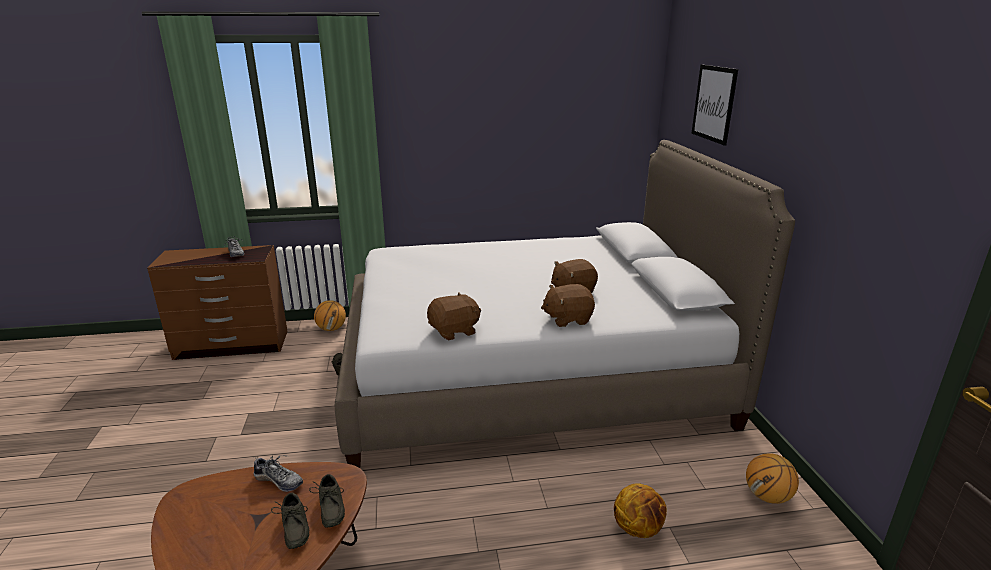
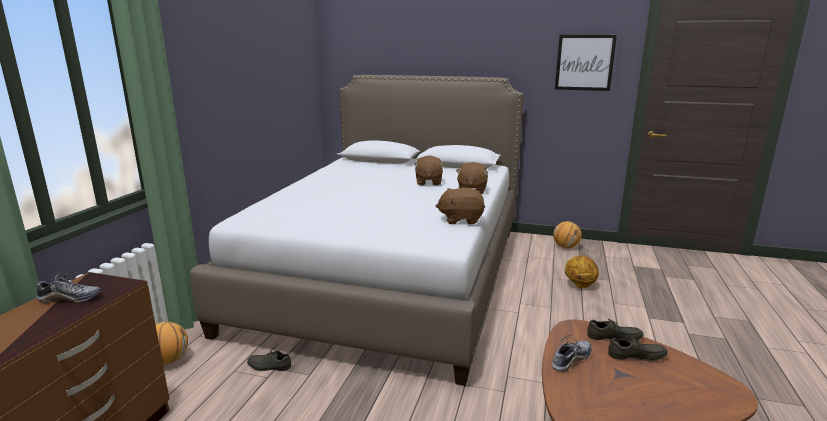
camera: 65 degrees left, 5 degrees down
(454, 331) = (461, 219): brown plush toy -> brown plush toy turned 90 degrees counterclockwise
(714, 103) = (404, 40): picture -> picture (584, 62)

